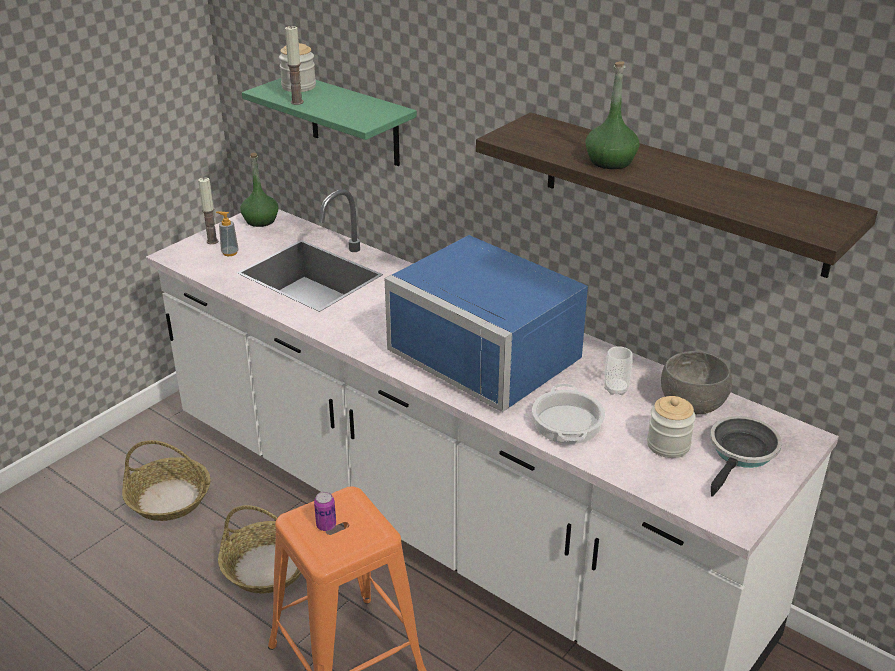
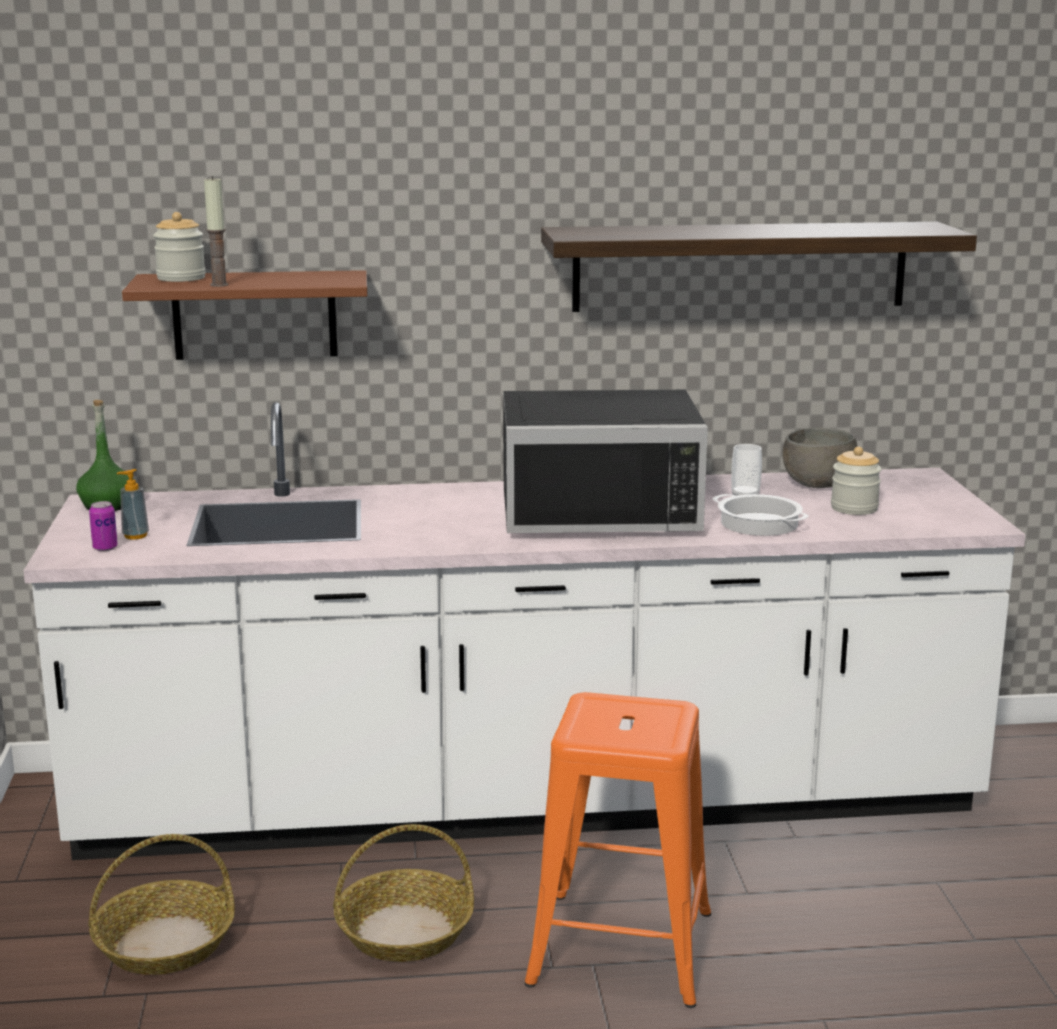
camera: 45 degrees left, 15 degrees down
(212, 241) = (86, 535): candle -> none
(326, 525) = (613, 725): can -> can (105, 548)
(354, 121) = (254, 315): green shelf -> brown shelf
(493, 353) = (599, 509): blue microwave -> black microwave
(610, 161) = (701, 232): green bottle -> none
(741, 454) = (908, 495): frying pan -> none

